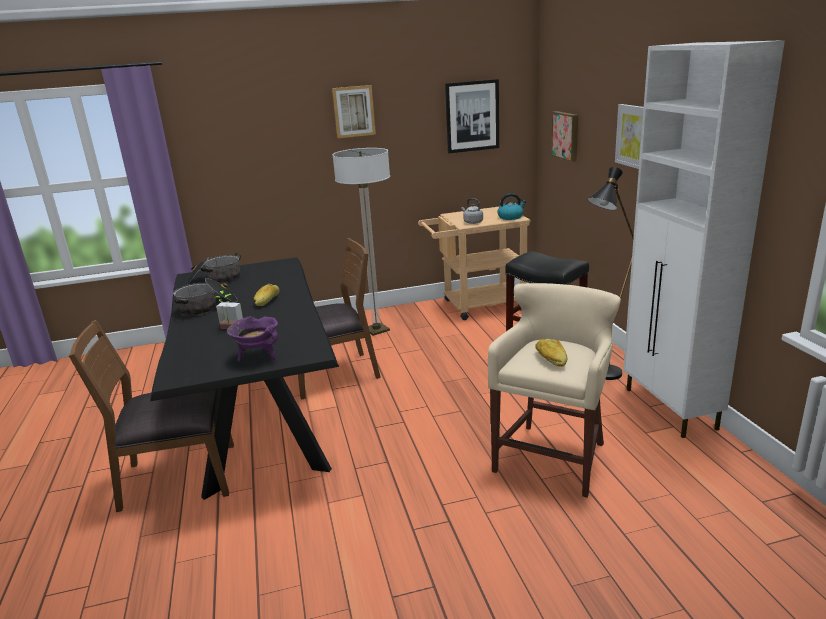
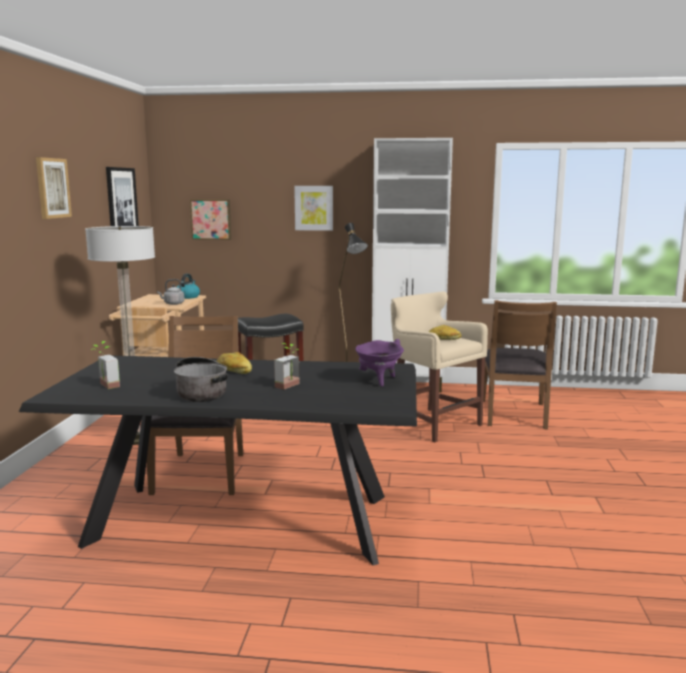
camera: 70 degrees left, 10 degrees down
(177, 477) = (320, 579): brown chair -> brown chair (514, 414)
(215, 279) = (104, 386): cooking pot -> potted plant

